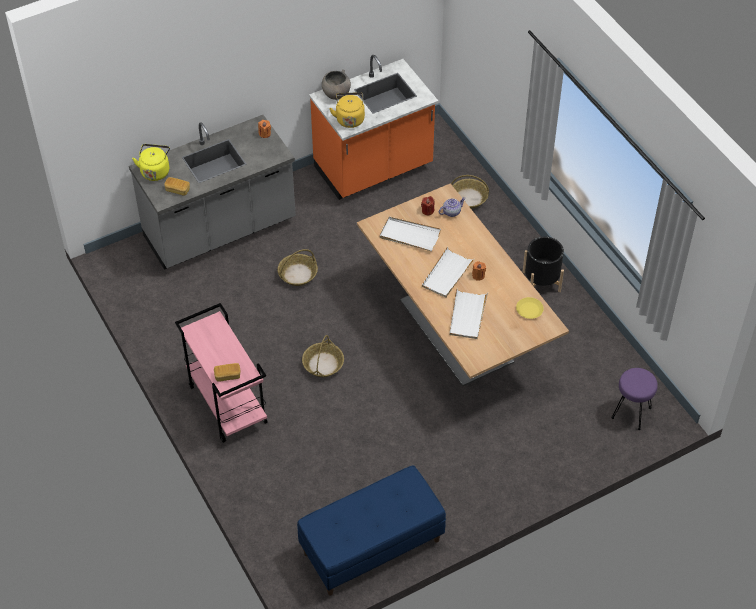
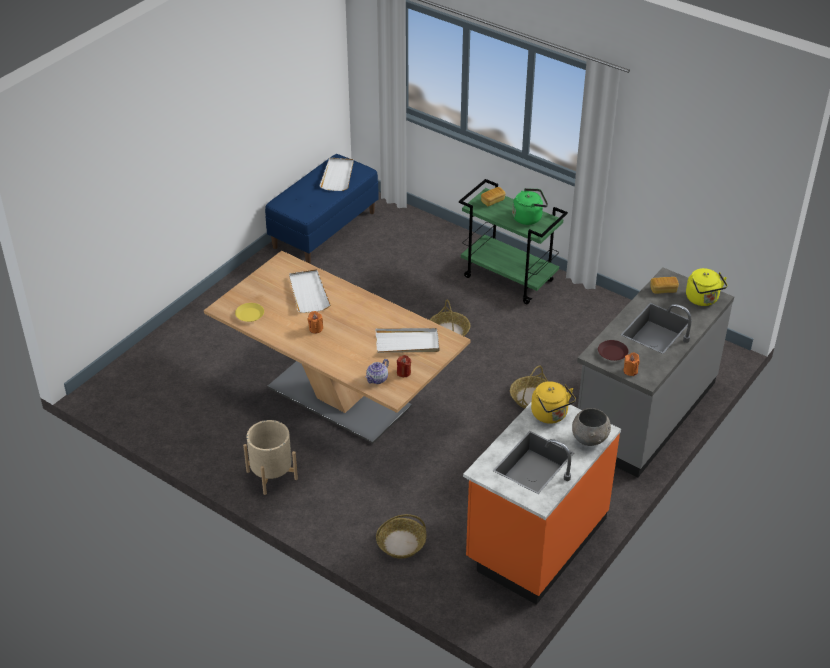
camera: 155 degrees right, 10 degrees down
(209, 341) = (529, 217): none -> green kettle
(226, 404) = (509, 279): pink cart -> green cart
(266, 151) = (612, 353): none -> brown plate
(447, 274) = (348, 320): white tray -> white tray (337, 176)
(541, 281) = (272, 475): black planter -> beige planter
(631, 413) = (134, 382): purple stool -> none

